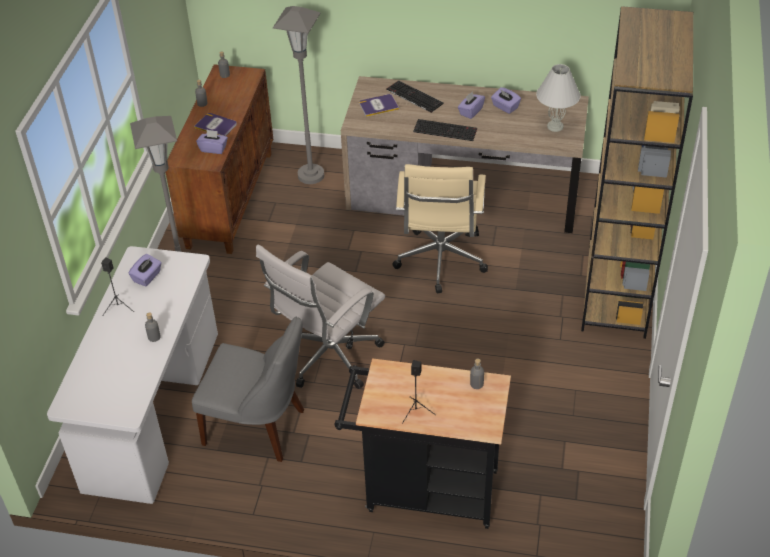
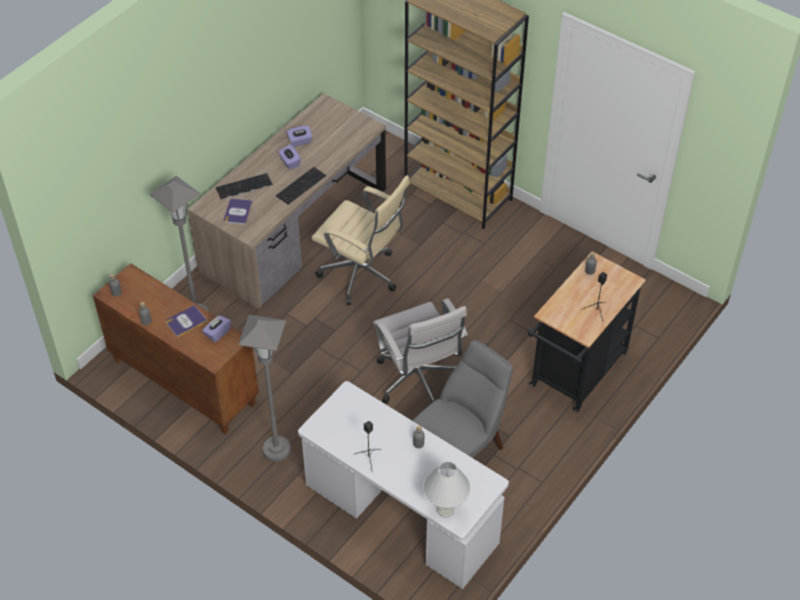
camera: 65 degrees left, 5 degrees up
(147, 277) = (345, 428): purple tissue box -> none
(555, 127) = (345, 125): white table lamp -> white table lamp (445, 510)

